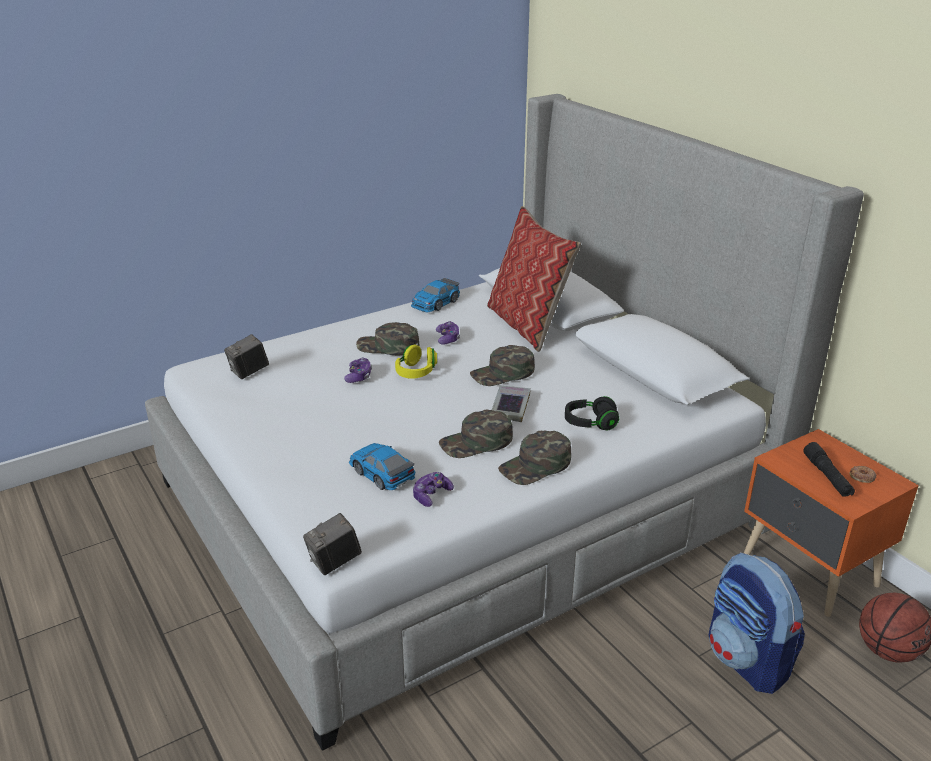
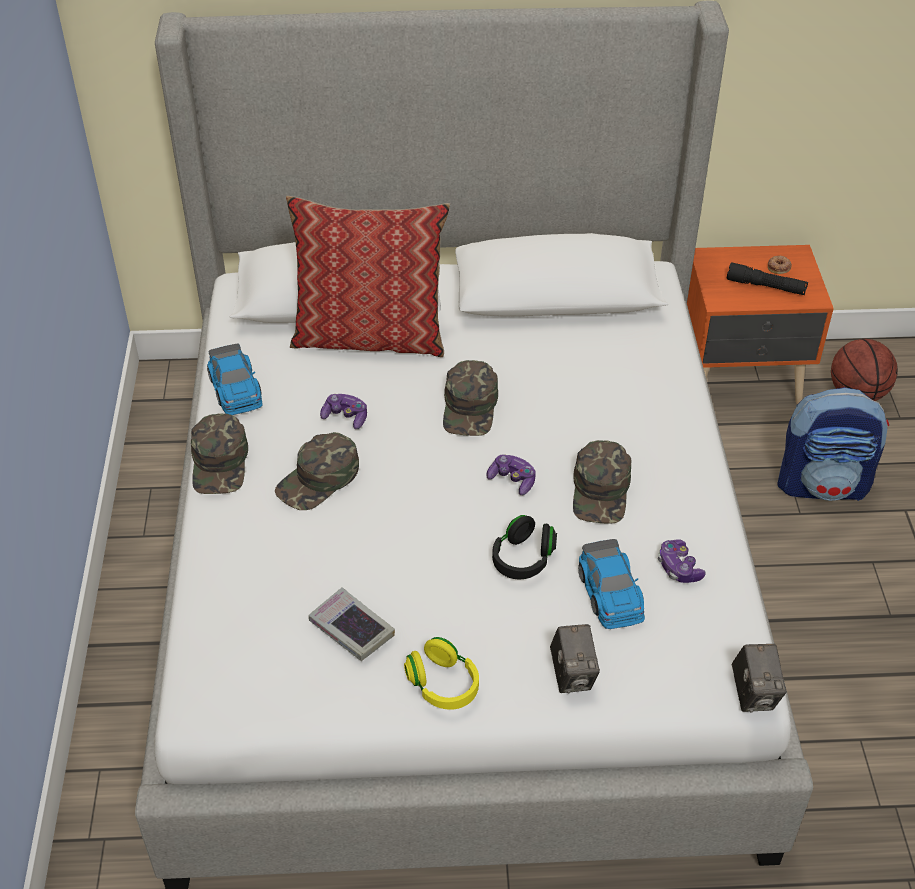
camera: 60 degrees left, 15 degrees up
(249, 372) = (277, 644): camera -> camera (572, 675)
(359, 376) = (379, 535): game controller -> game controller (512, 480)
(381, 473) = (610, 593): toy car -> toy car turned 90 degrees counterclockwise
(416, 372) = (408, 479): yellow headphones -> yellow headphones (443, 685)
(510, 407) = (548, 433): book -> book (351, 629)
(536, 466) = (676, 464): green cap -> green cap (220, 462)
(590, 423) = (623, 388): black headphones -> black headphones (523, 559)

